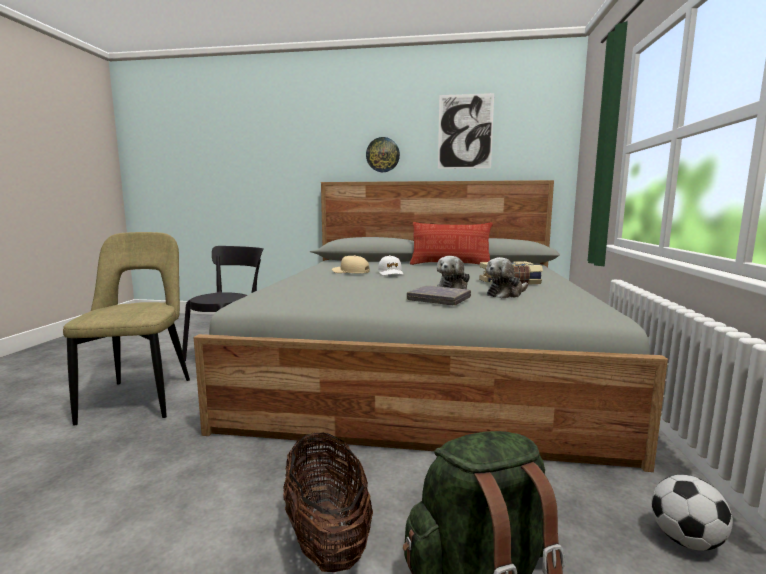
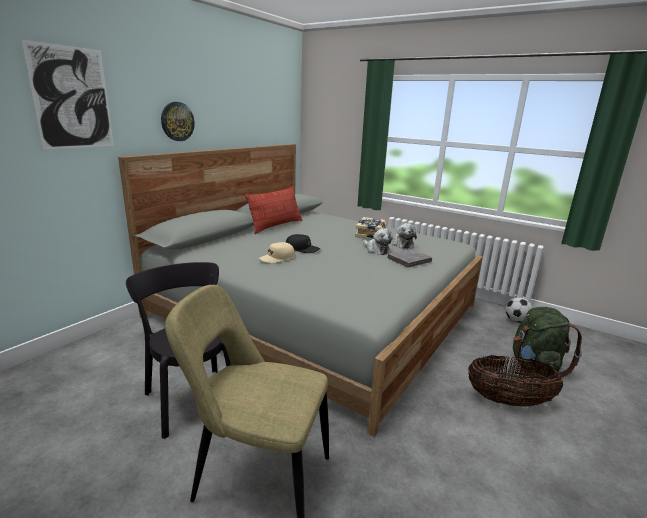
camera: 65 degrees left, 10 degrees up
(390, 273) = (302, 249): white cap -> black cap
(465, 131) = (240, 101): picture -> picture (72, 98)

